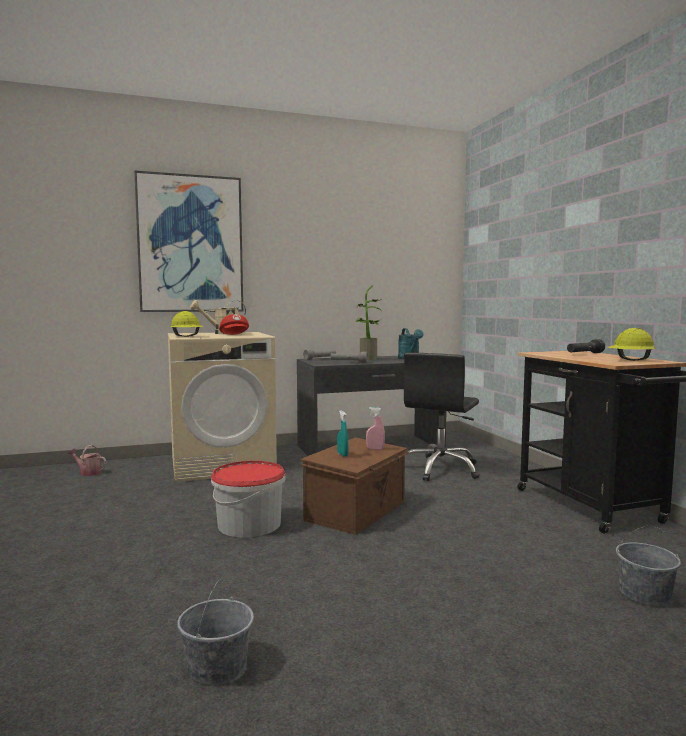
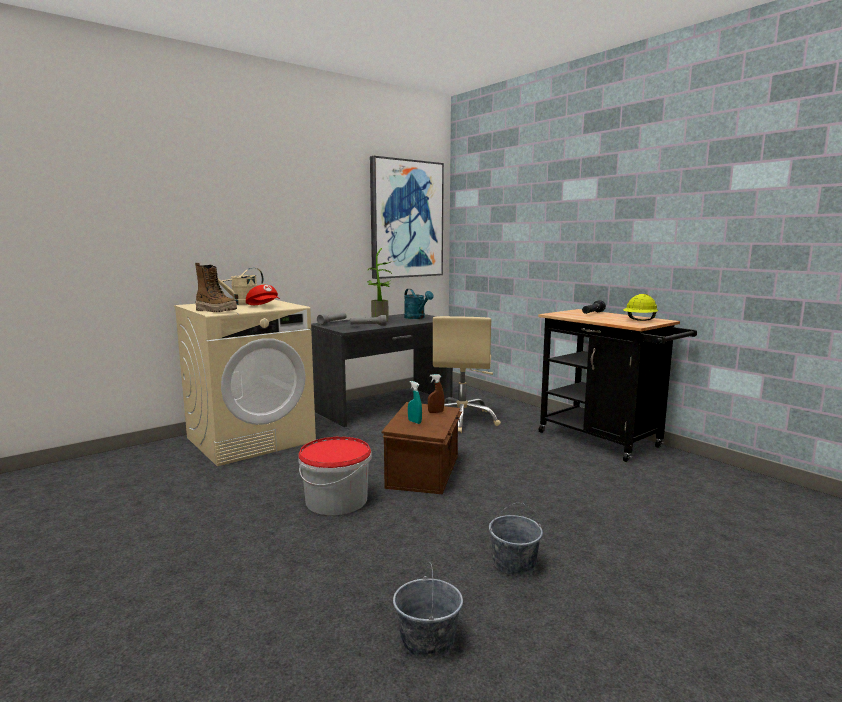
camera: 20 degrees left, 5 degrees up
(88, 472) = (102, 468): watering can -> none
(187, 336) = (216, 311): yellow hard hat -> boot
(190, 244) = (192, 205): picture -> picture (406, 219)
(375, 449) = (435, 412): pink spray bottle -> brown spray bottle
(440, 469) = (462, 420): black office chair -> beige office chair
(645, 594) = (686, 507): grey bucket -> grey bucket (514, 563)

